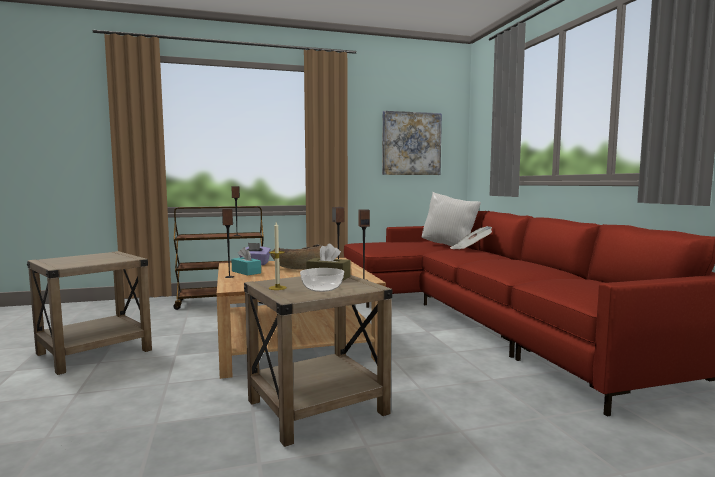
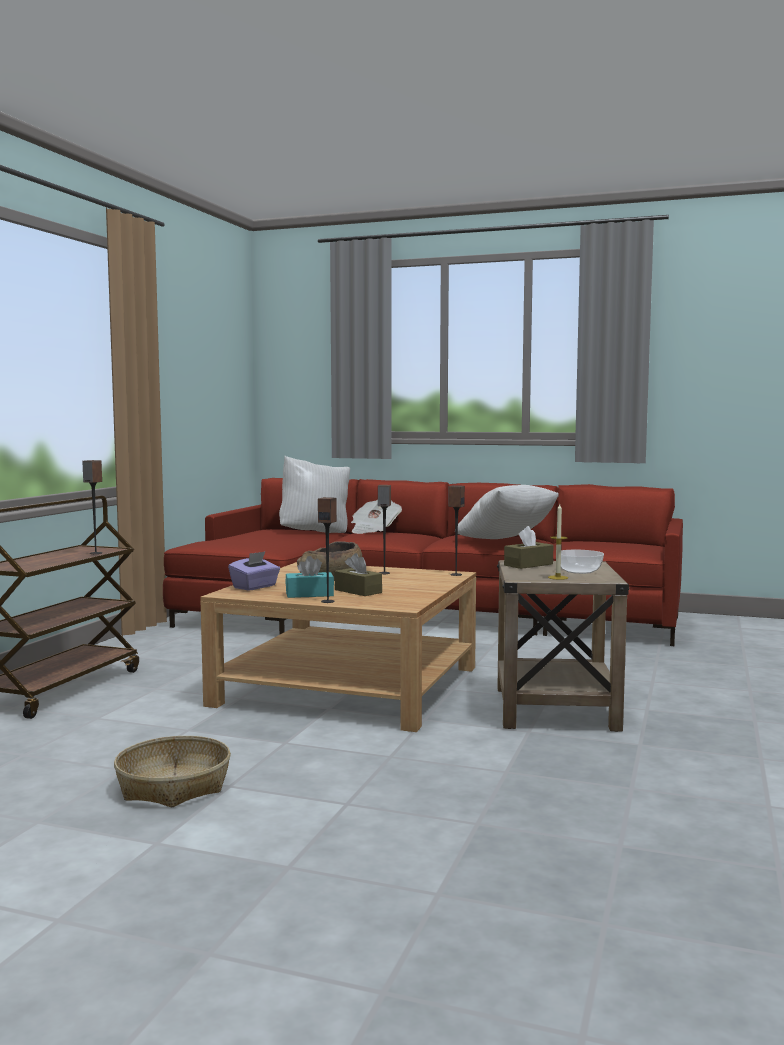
camera: 55 degrees left, 0 degrees up
(95, 352) = (173, 785): beige side table -> basket
(269, 276) = (358, 591): none -> brown tissue box
(411, 143) = (206, 379): picture -> none
(510, 268) = (507, 540): none -> white pillow

